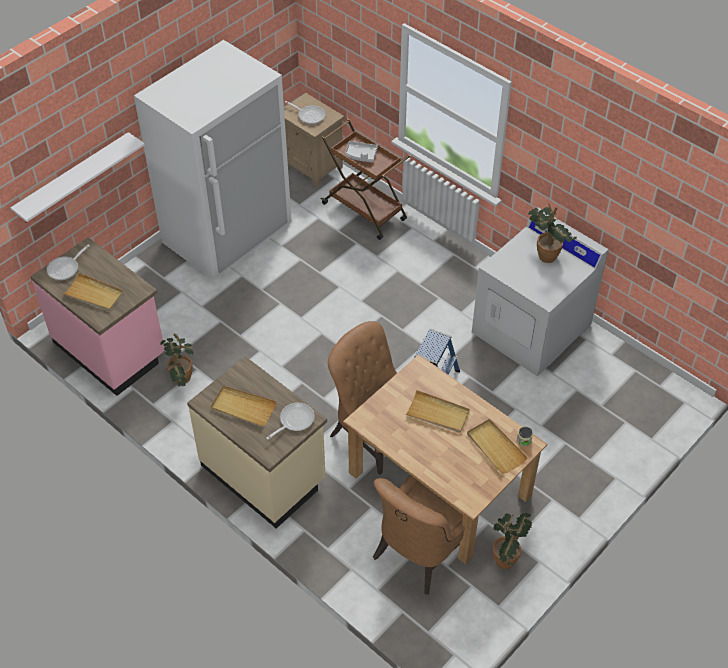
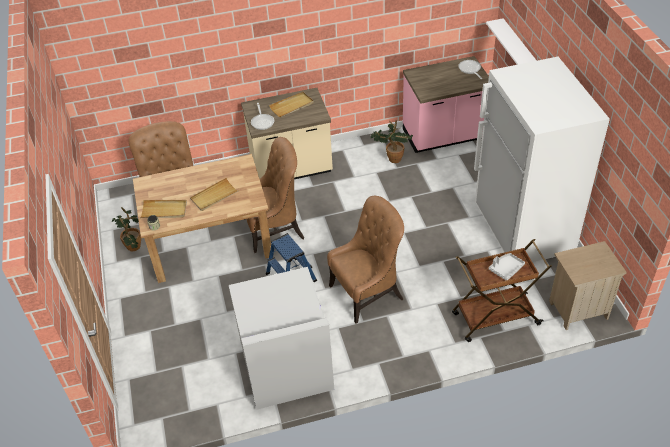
camera: 125 degrees right, 5 degrees down
(94, 294) = (437, 75): beige tray -> none
(309, 115) = (588, 261): frying pan -> none
(402, 310) = (367, 292): none -> brown chair
(545, 253) = (286, 316): potted plant -> none

